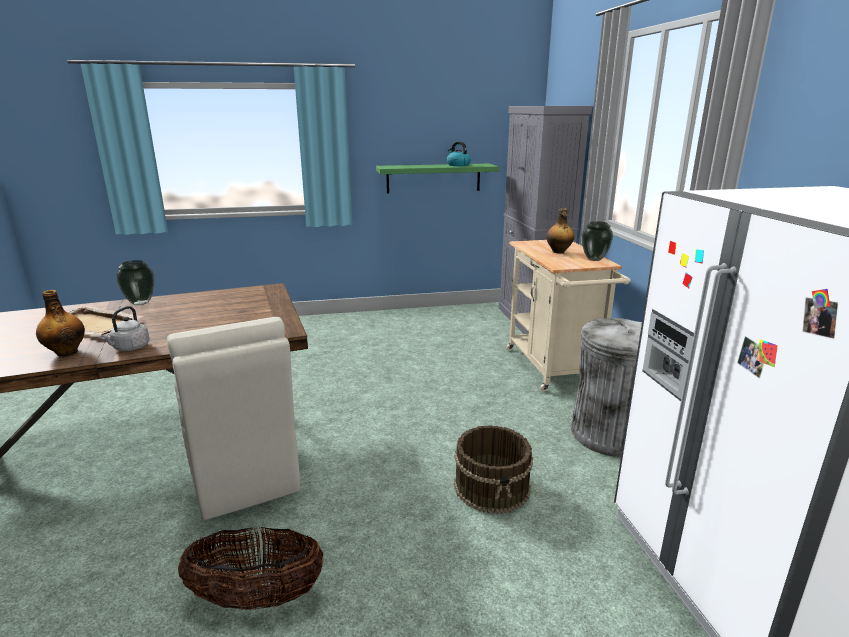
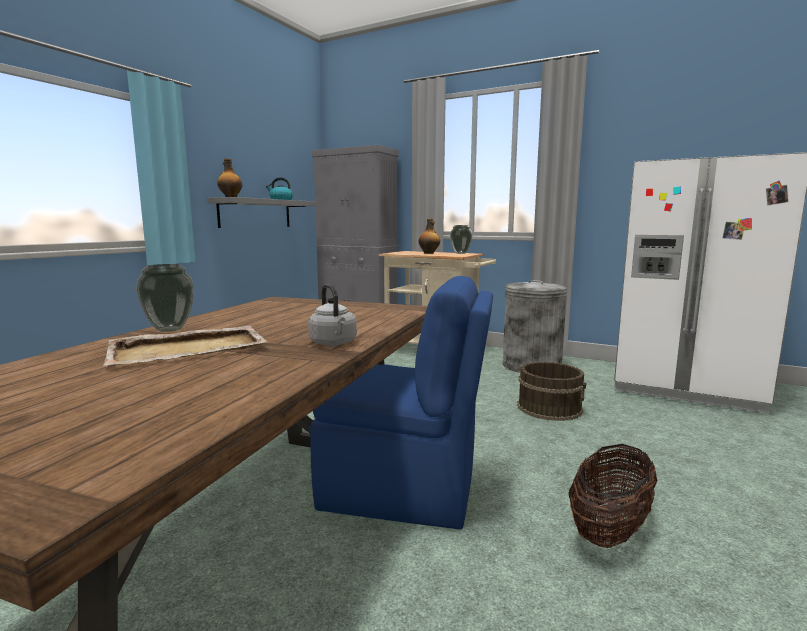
camera: 50 degrees left, 10 degrees down
(66, 352) = (273, 364): bottle -> bottle (230, 197)
(242, 474) = (403, 490): beige chair -> blue chair
(433, 178) = (255, 213): green shelf -> grey shelf

